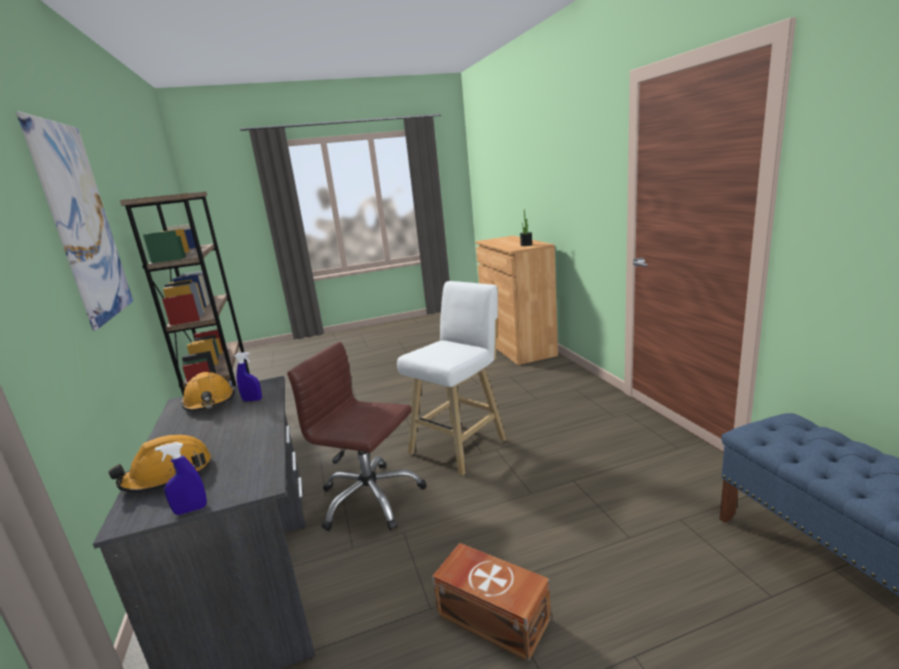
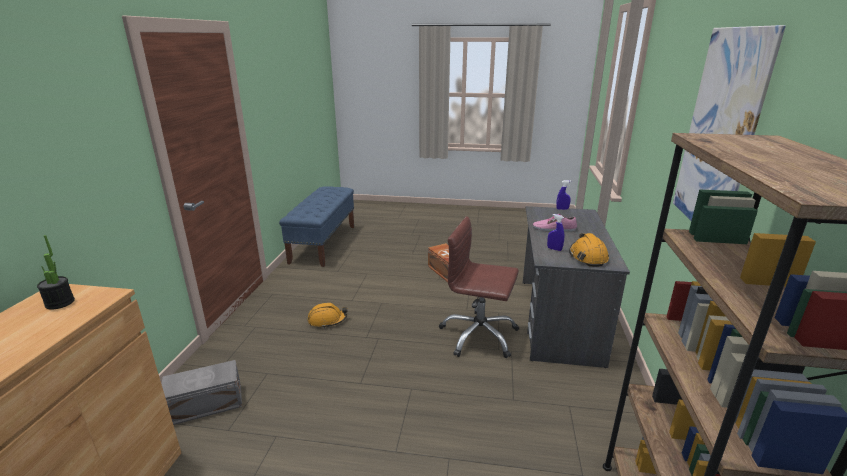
camera: 155 degrees left, 5 degrees up
(168, 475) = (582, 221): orange hard hat -> orange hard hat (327, 320)
(238, 438) = (554, 228): none -> shoe
(370, 499) = (479, 336): brown office chair -> brown office chair turned 150 degrees clockwise
(461, 445) = (385, 352): white stool -> none
(543, 377) = (207, 405): none -> grey storage box

